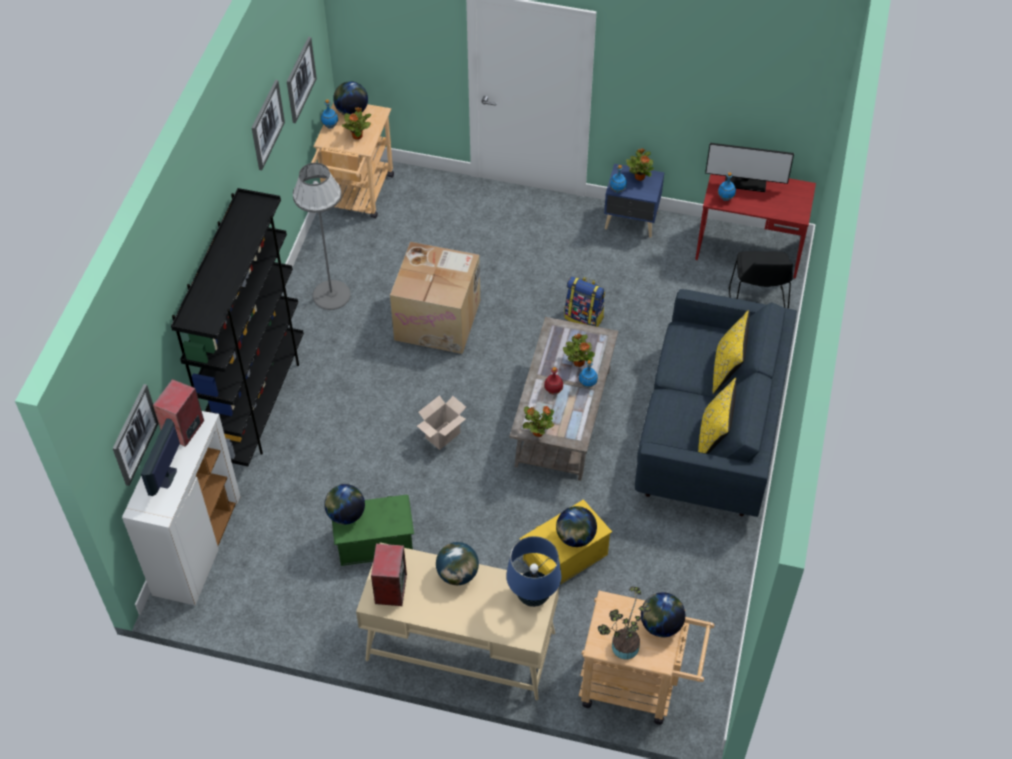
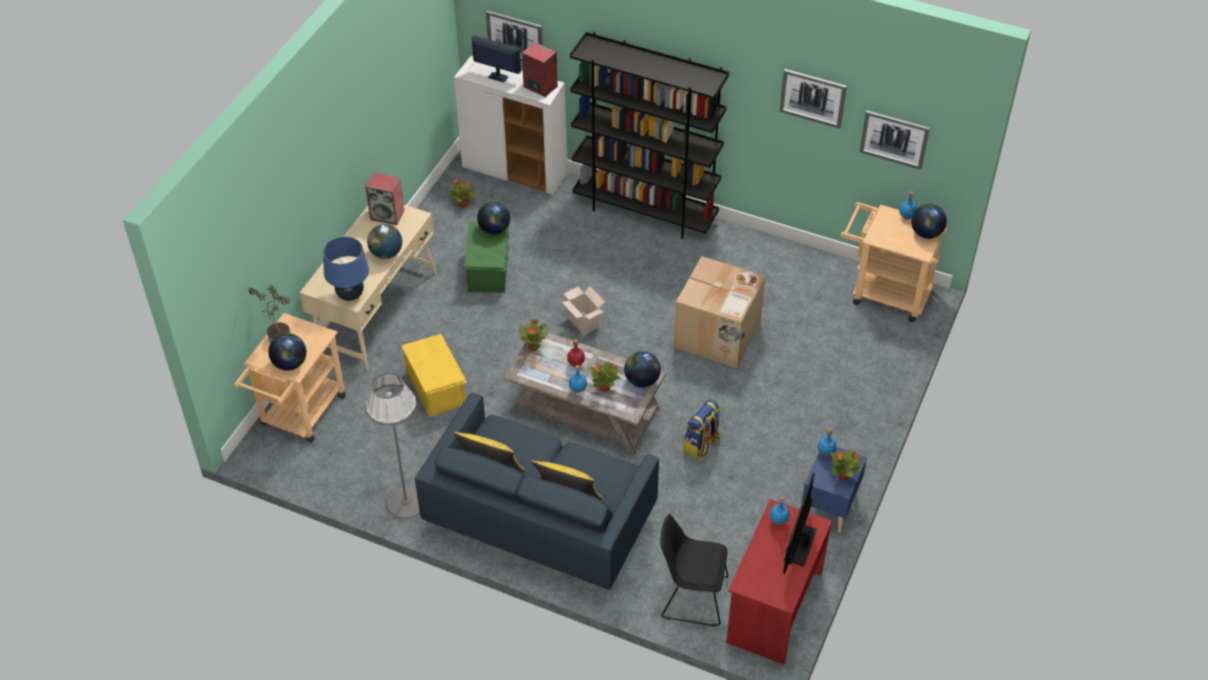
camera: 100 degrees right, 5 degrees down
(331, 295) = (759, 265): grey floor lamp -> grey floor lamp (405, 502)
(357, 136) = (891, 234): potted plant -> potted plant (464, 204)
(575, 537) = (427, 366): globe -> globe (641, 380)

